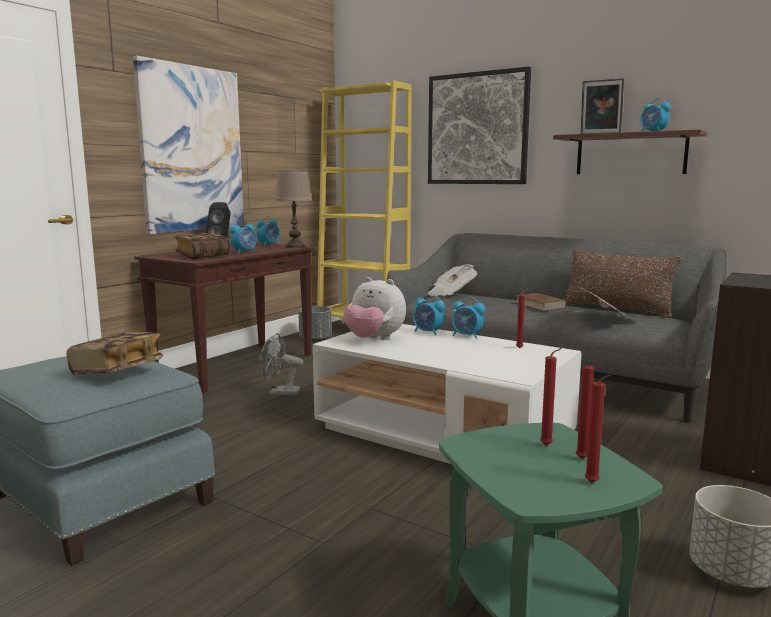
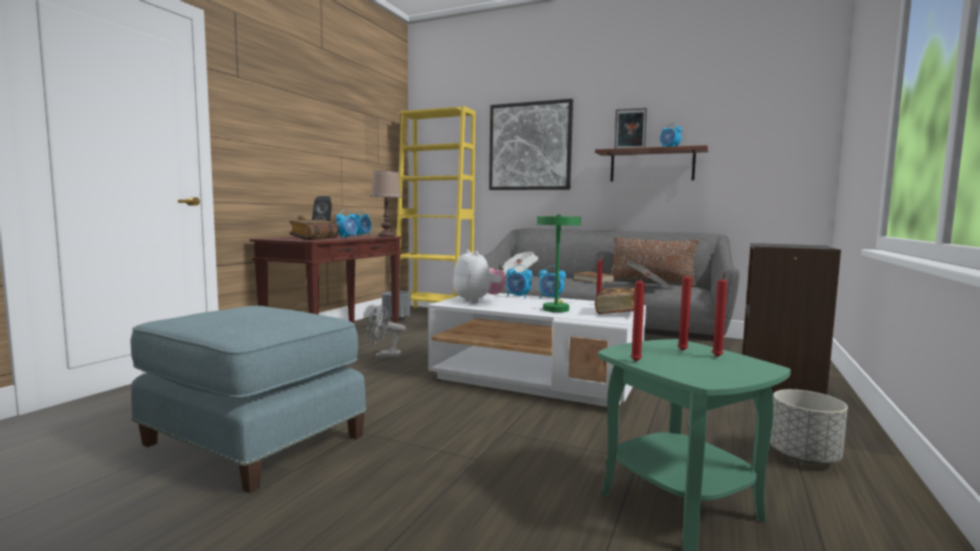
camera: 10 degrees left, 5 degrees down
(117, 370) = (281, 315): book -> book (617, 313)
(192, 149) = (299, 151): picture -> none
(374, 339) = (478, 301): plush toy -> plush toy turned 135 degrees counterclockwise
(460, 355) = (556, 308): none -> green table lamp
(593, 483) = (740, 369): red candle -> red candle (637, 362)

